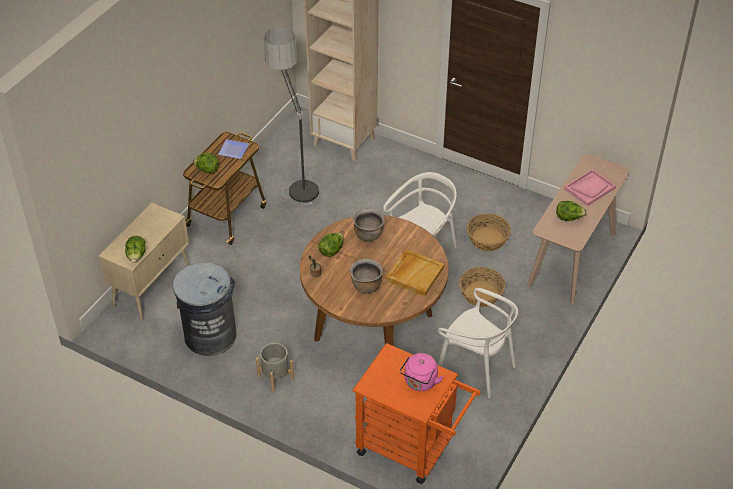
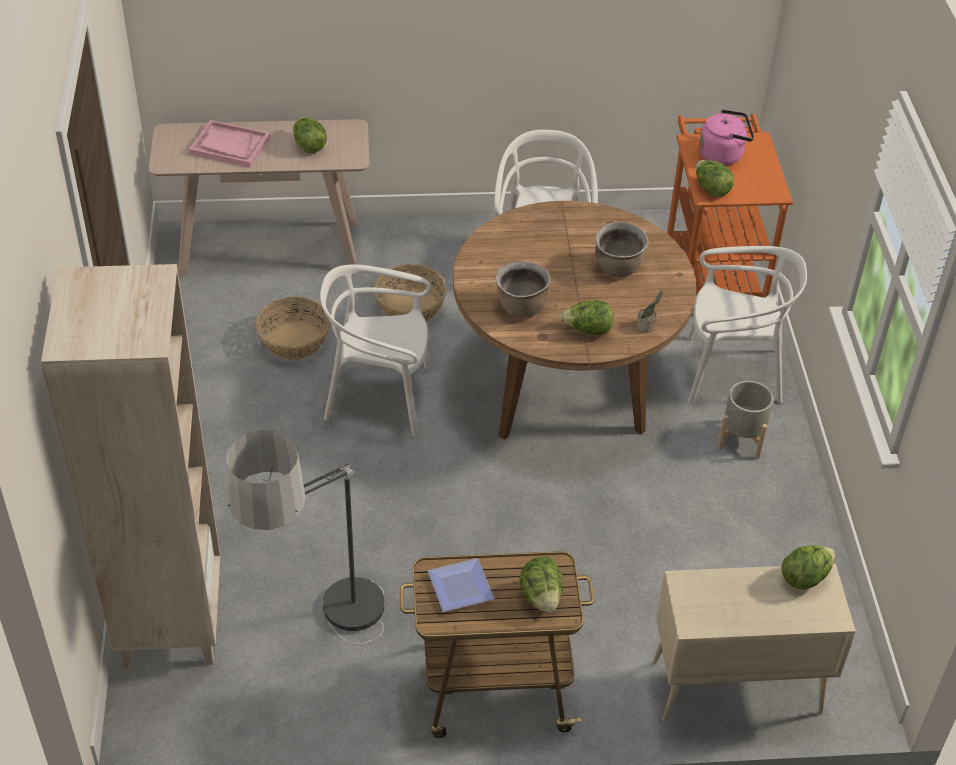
camera: 125 degrees left, 0 degrees up
(210, 335) = (748, 551): grey trash can -> none
(323, 403) = (731, 372): none -> white chair
(393, 356) = (711, 189): none -> lettuce
(414, 273) = (550, 234): beige tray -> none

